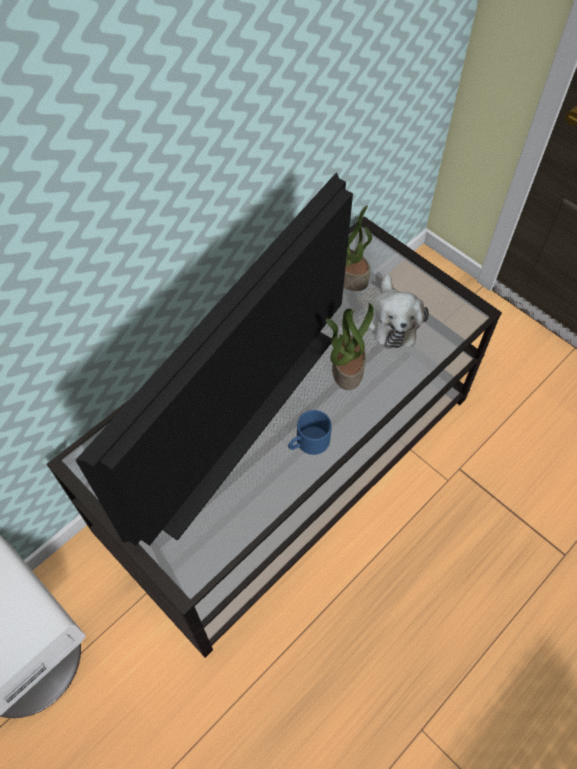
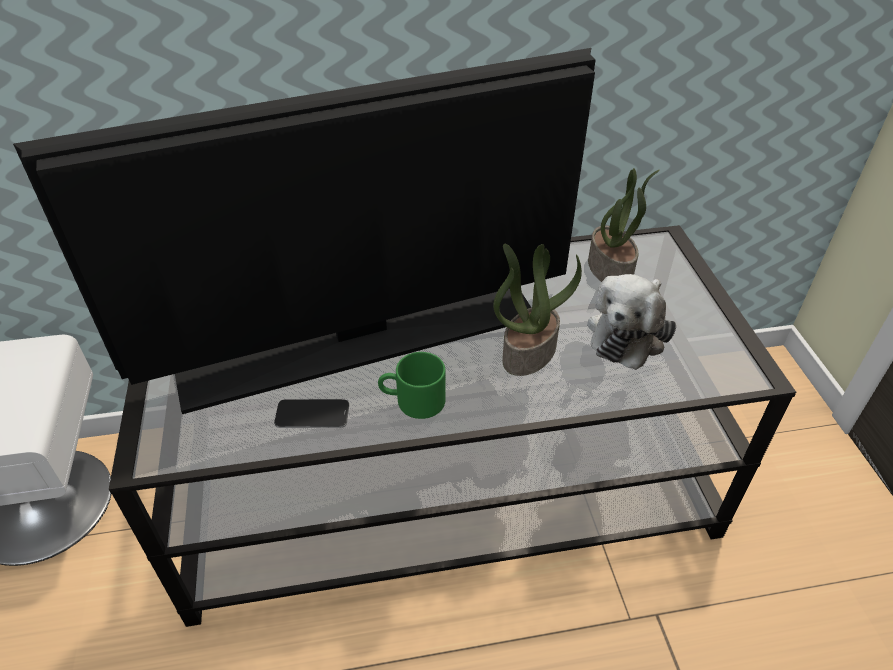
camera: 35 degrees right, 15 degrees down
(258, 489) = (312, 415): none -> phone
(308, 443) = (412, 401): blue mug -> green mug

